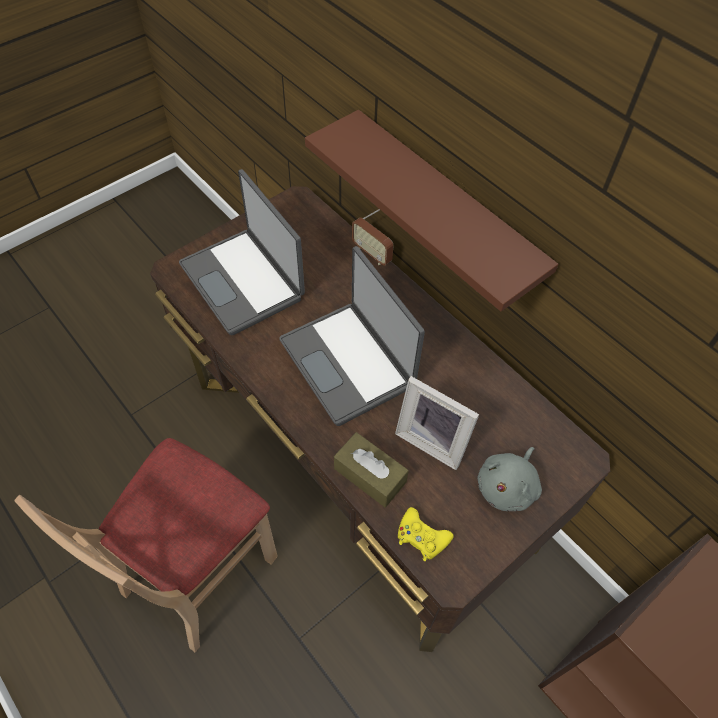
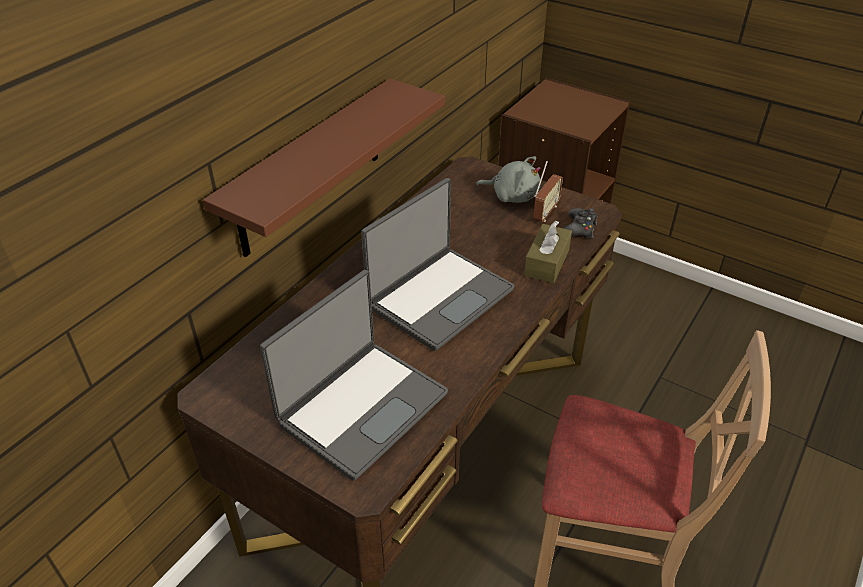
camera: 105 degrees left, 15 degrees down
(372, 254) = (287, 310): radio -> radio (545, 212)
(421, 537) = (579, 229): yellow game controller -> black game controller
(433, 440) = (494, 235): picture frame -> none

